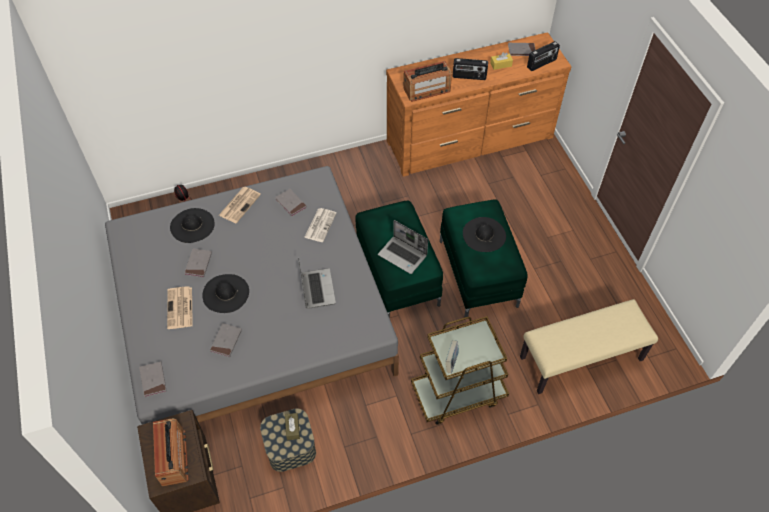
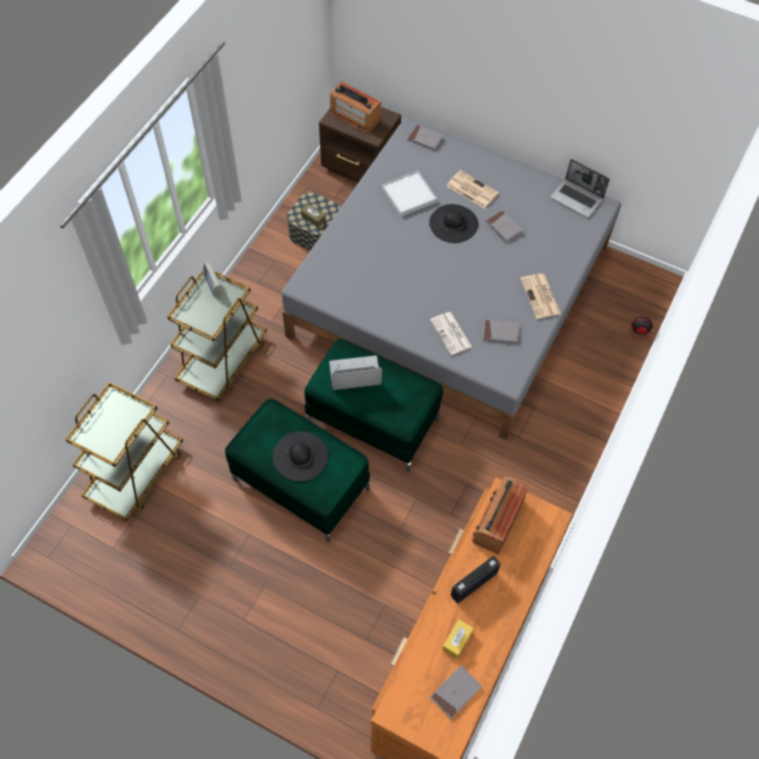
camera: 135 degrees right, 5 degrees up
(192, 225) = (552, 250): black hat -> none
(226, 341) = (409, 195): grey book -> white tray
(317, 288) = (389, 280): laptop -> laptop (577, 198)
(541, 64) = (410, 689): radio -> none
(581, 359) = (136, 473): beige bench -> brown cart

